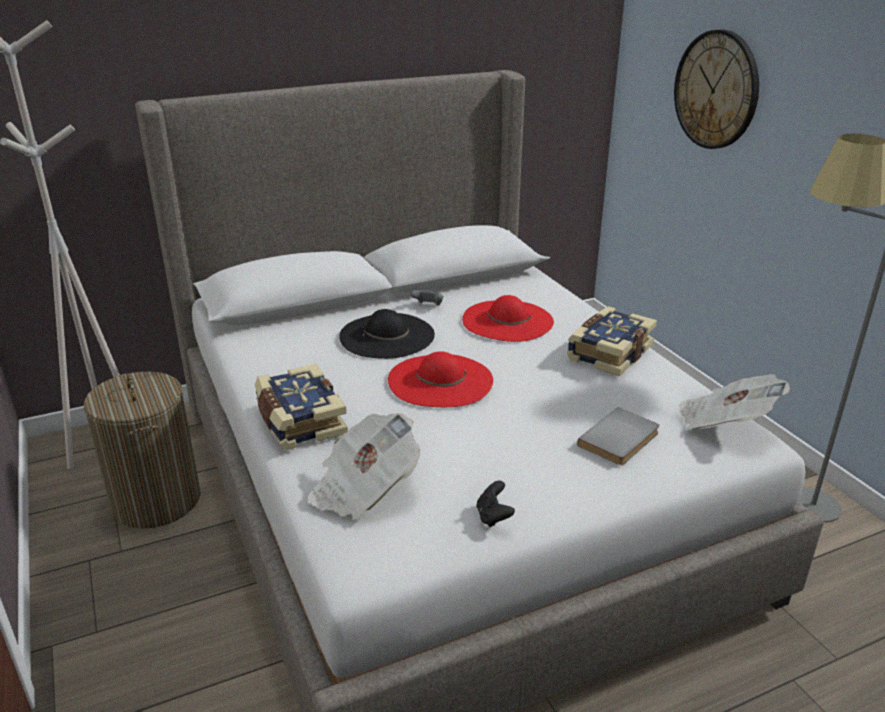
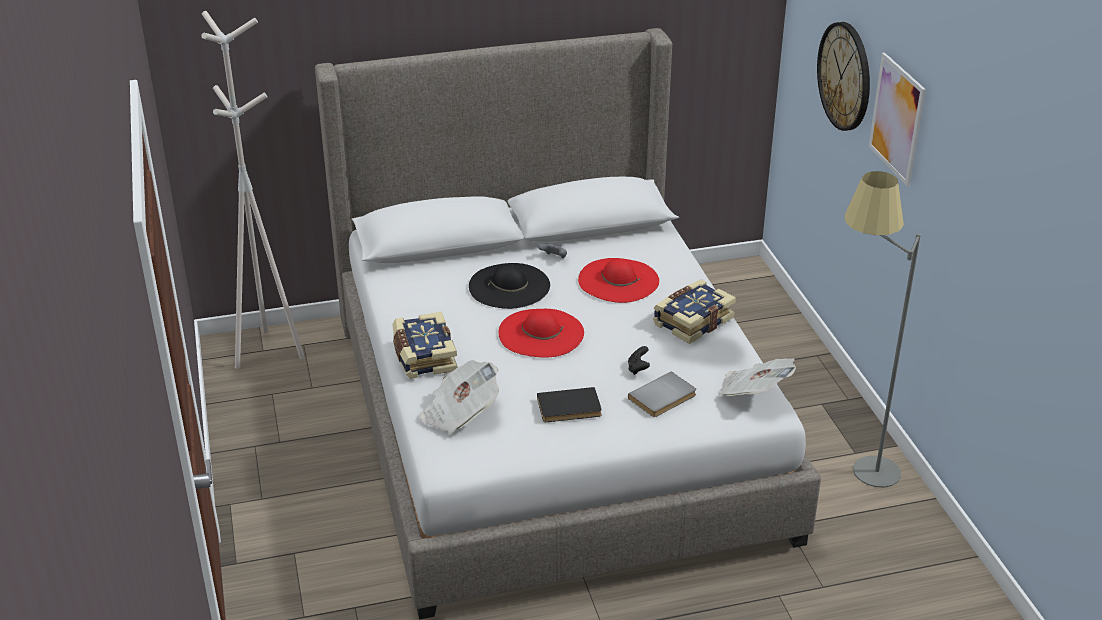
camera: 10 degrees right, 5 degrees up
(156, 500) = (308, 404): laundry basket -> none
(493, 516) = (545, 443): black game controller -> black game controller (638, 369)
(509, 466) = (569, 408): none -> black book
(810, 106) = (897, 119): none -> picture

